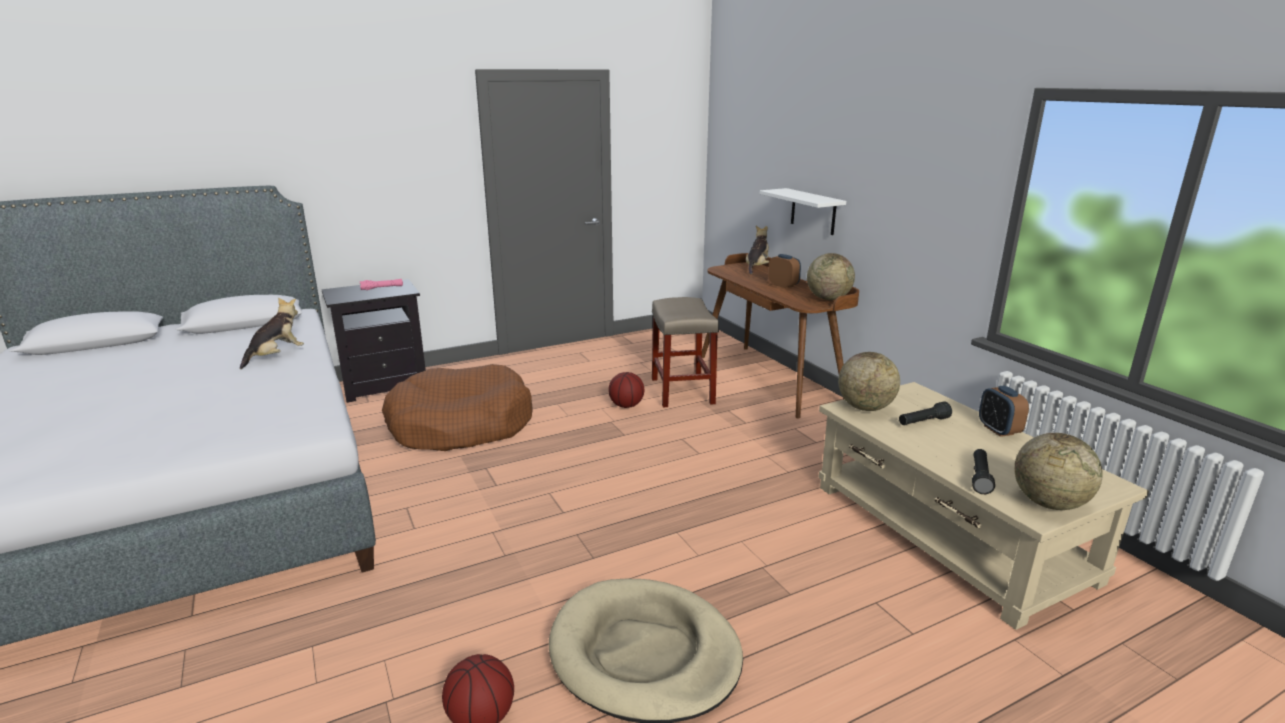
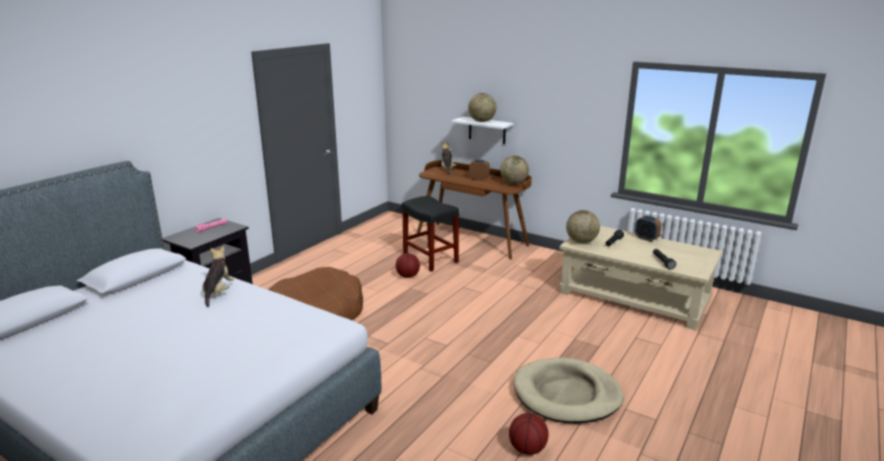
camera: 30 degrees left, 0 degrees up
(681, 390) = (430, 259): beige stool -> black stool
(1048, 503) = (697, 266): globe -> globe (481, 121)

